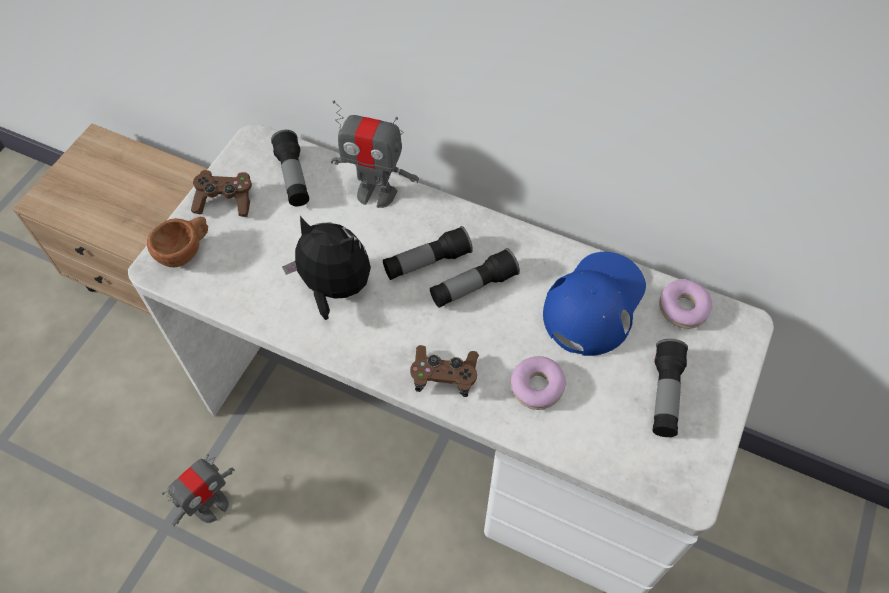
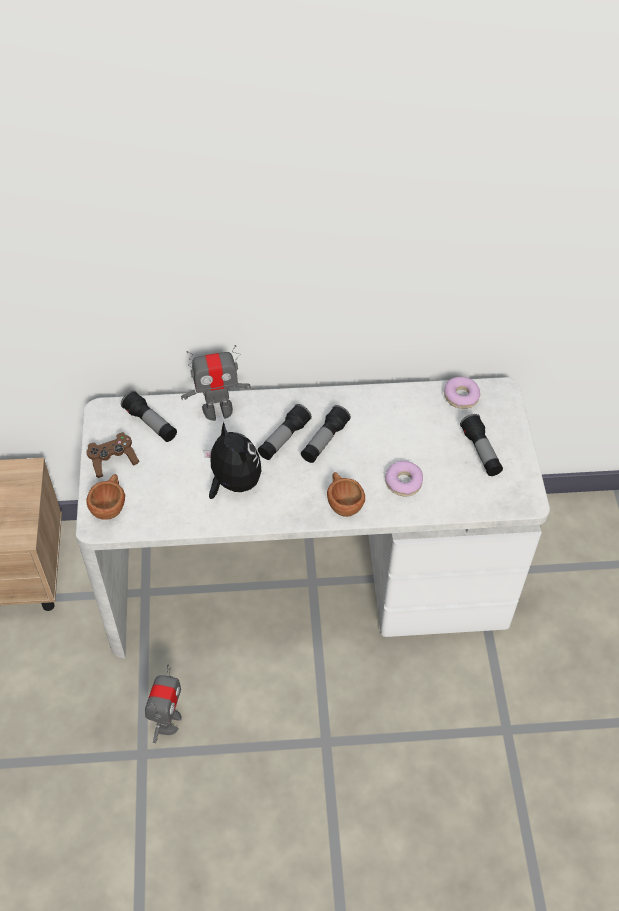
camera: 30 degrees left, 5 degrees down
(334, 288) = (233, 483): plush toy -> plush toy turned 60 degrees clockwise
(444, 376) = (343, 502): brown game controller -> brown cup
(594, 304) = (406, 418): blue cap -> none

